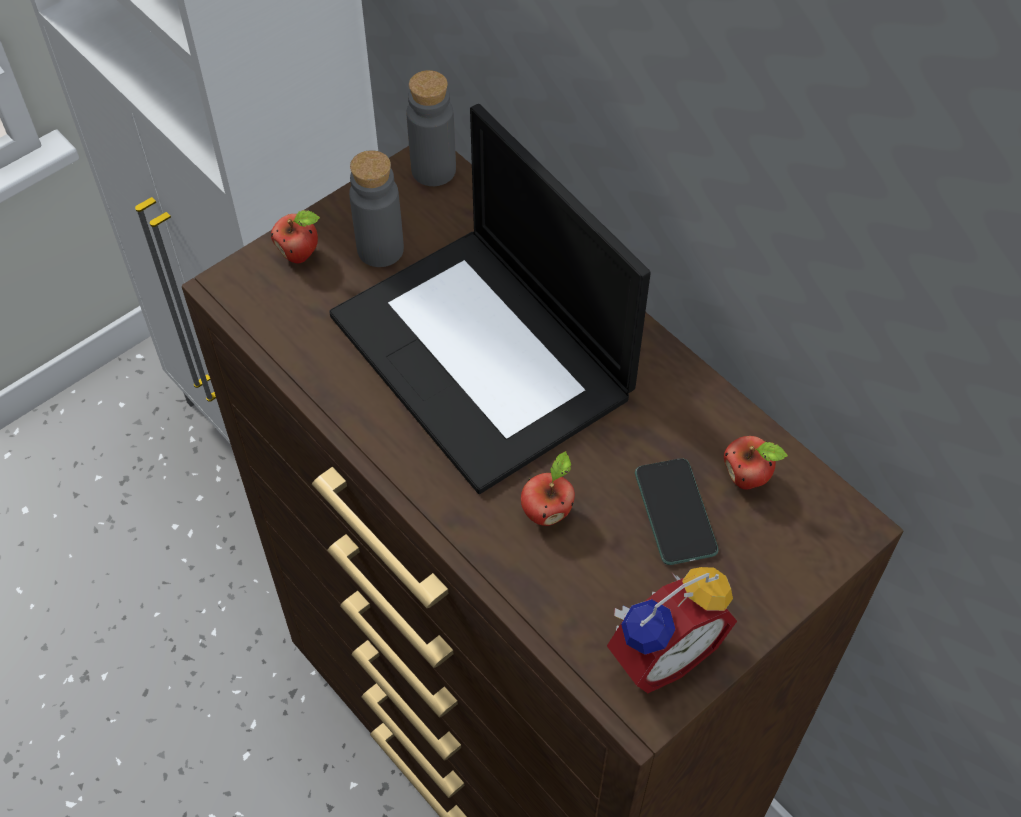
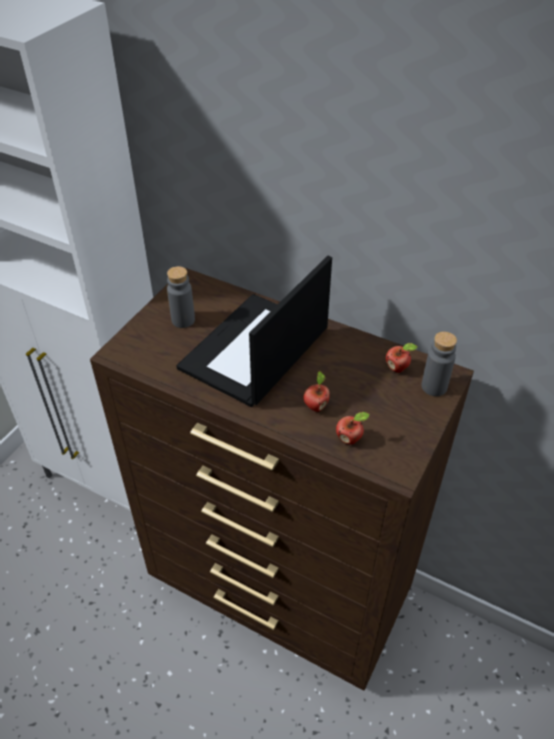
camera: 20 degrees left, 10 degrees down
(301, 255) = (145, 331): apple -> apple (350, 439)
(433, 170) = (193, 282): grey bottle -> grey bottle (434, 387)
(485, 356) = (254, 351): laptop -> laptop turned 90 degrees clockwise
(660, 651) = (396, 448): alarm clock -> none
(675, 512) = (373, 390): phone -> none

